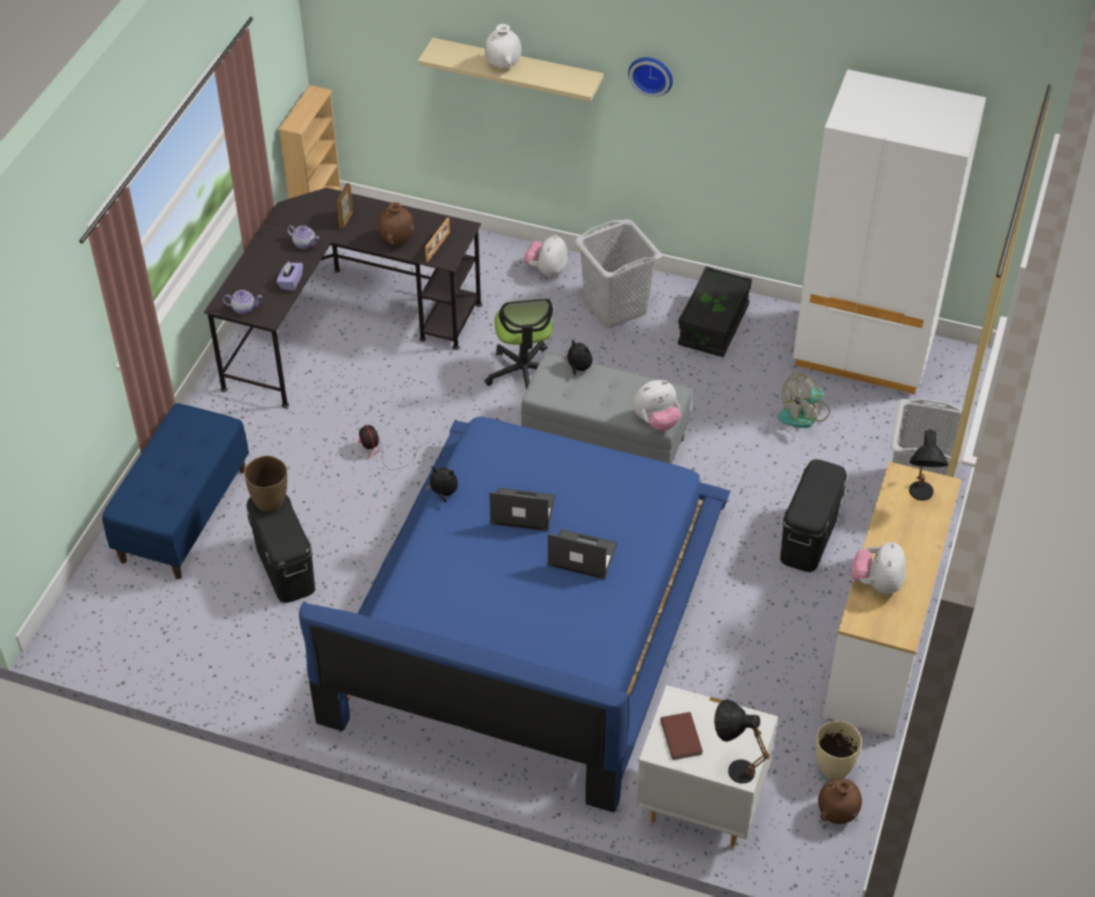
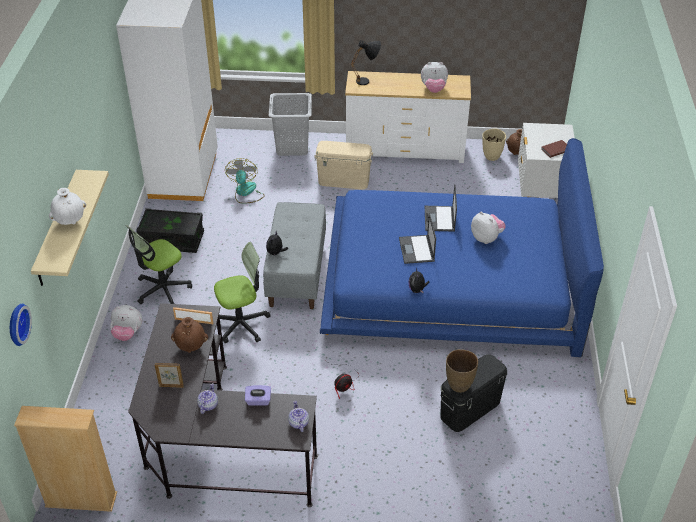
camera: 105 degrees left, 5 degrees down
(183, 514) = (448, 487): blue bench -> none
(615, 307) = (162, 289): grey laundry basket -> office chair
(651, 74) = (84, 139): wall clock -> wall clock (16, 324)
(656, 421) = (313, 211): plush toy -> plush toy (486, 238)
(732, 766) = (561, 132): black table lamp -> none
(804, 415) = (246, 192): fan -> fan turned 135 degrees counterclockwise
(809, 538) = (344, 180): black storage box -> beige storage box

